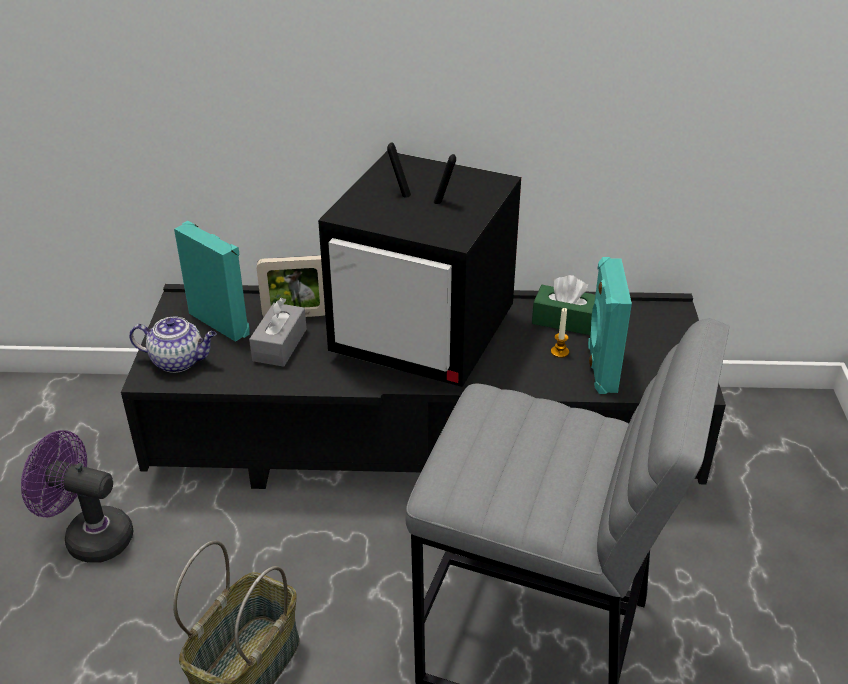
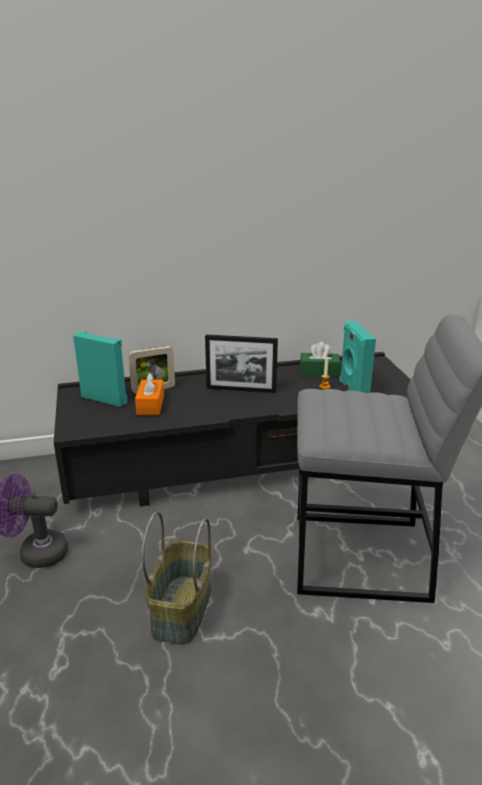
camera: 15 degrees left, 10 degrees down
(179, 361) = (86, 421): teapot -> none
(279, 345) = (150, 405): grey tissue box -> orange tissue box
(426, 337) = (241, 389): television -> picture frame

